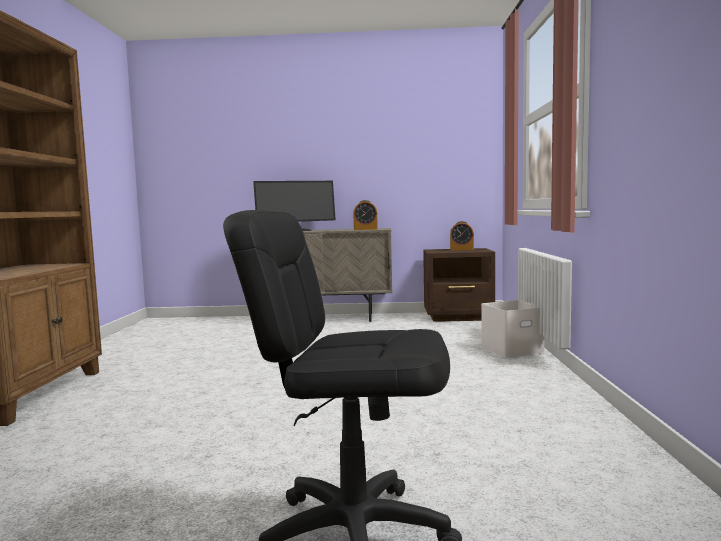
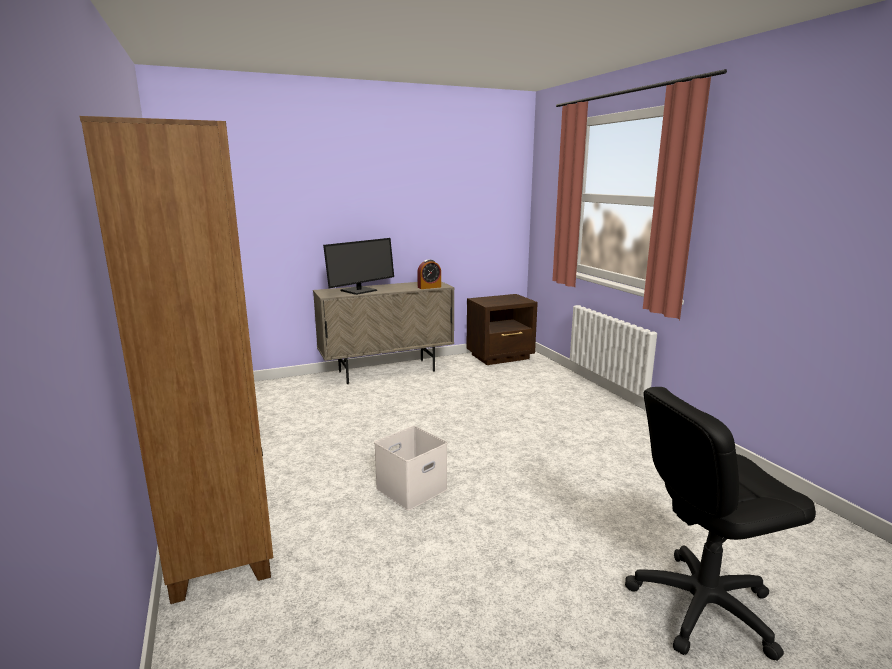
camera: 25 degrees left, 10 degrees up
(461, 249) = (503, 298): alarm clock -> none
(511, 350) = (585, 394): white storage box -> white storage box (411, 490)

